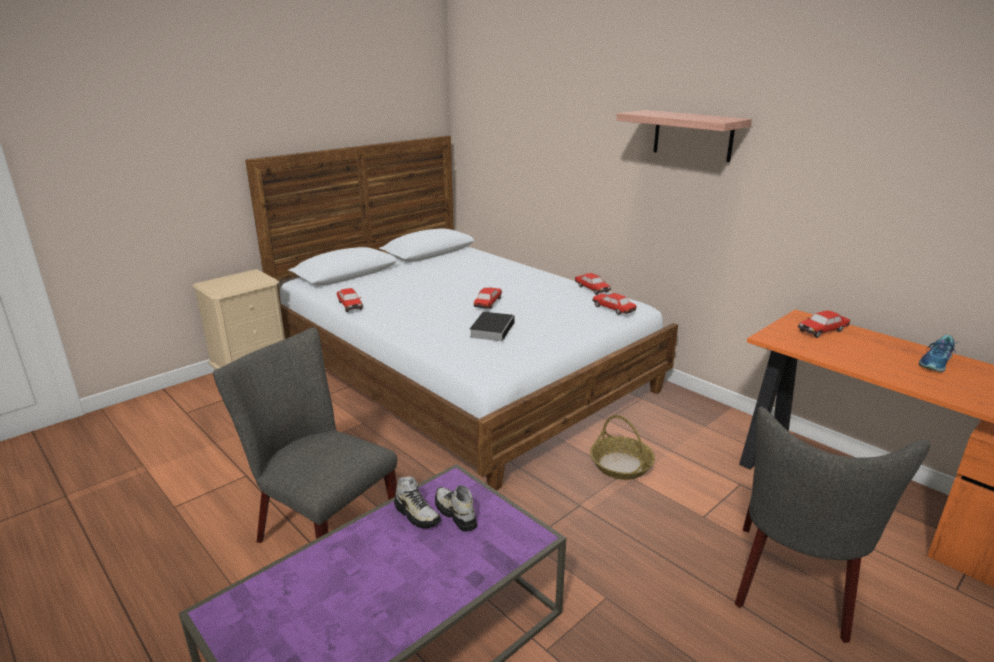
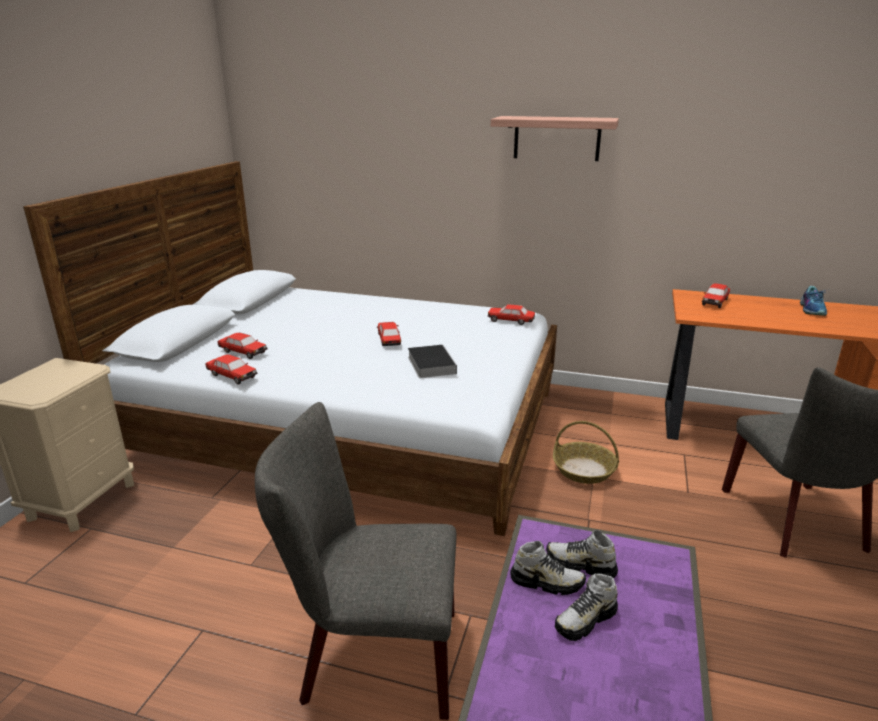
camera: 30 degrees left, 0 degrees up
(411, 549) = (585, 621): none -> shoe
(592, 289) = (467, 306): toy car -> toy car (243, 352)

